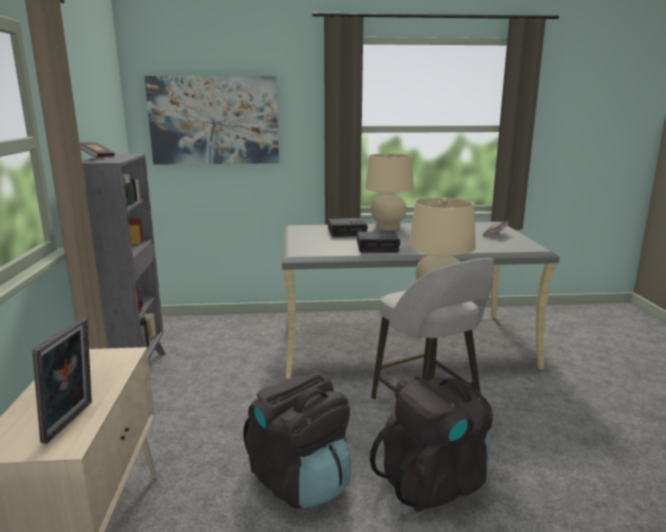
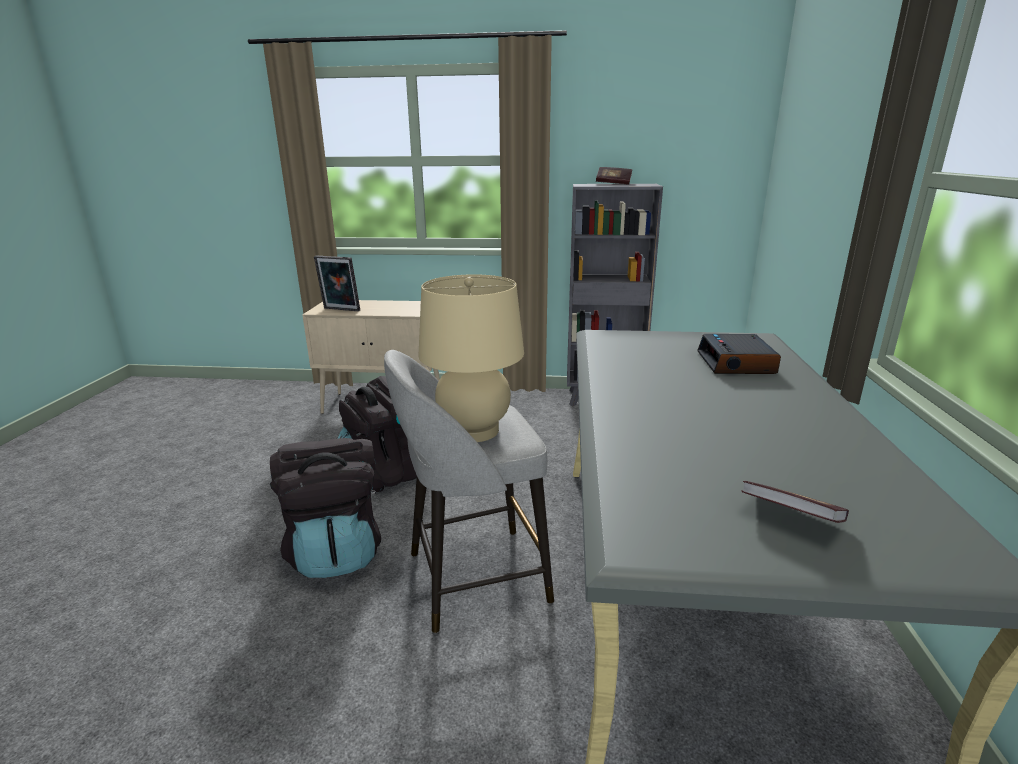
camera: 100 degrees right, 5 degrees up
(214, 120) = (812, 153): picture -> none
(377, 247) = (634, 375): alarm clock -> none
(388, 227) = (803, 397): beige table lamp -> none

